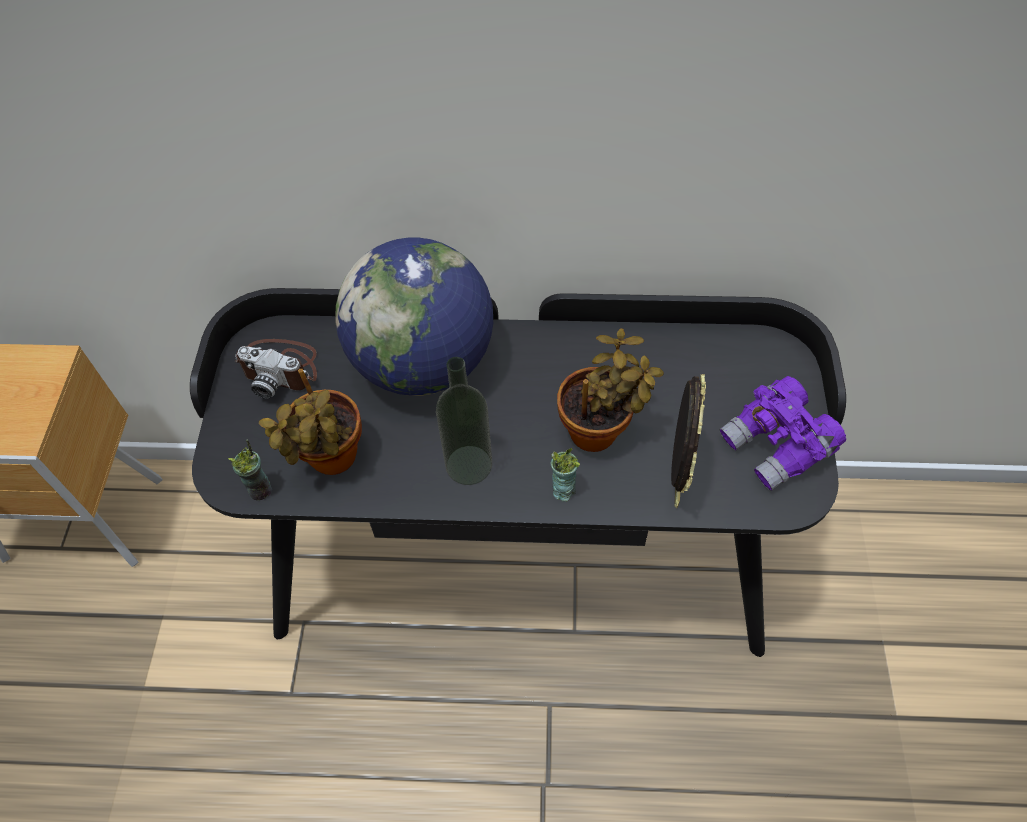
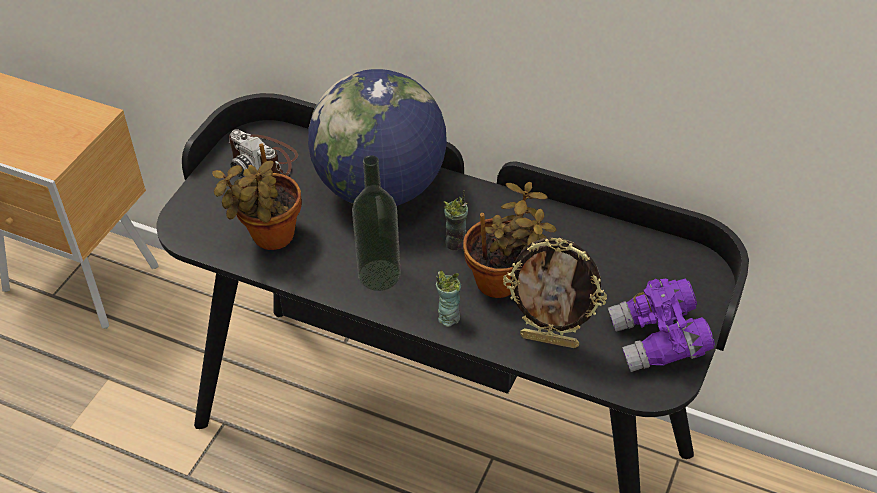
camera: 20 degrees right, 10 degrees down
(261, 489) = (205, 243): cup -> cup (456, 243)
(675, 481) = (550, 340): picture frame -> picture frame turned 75 degrees clockwise

